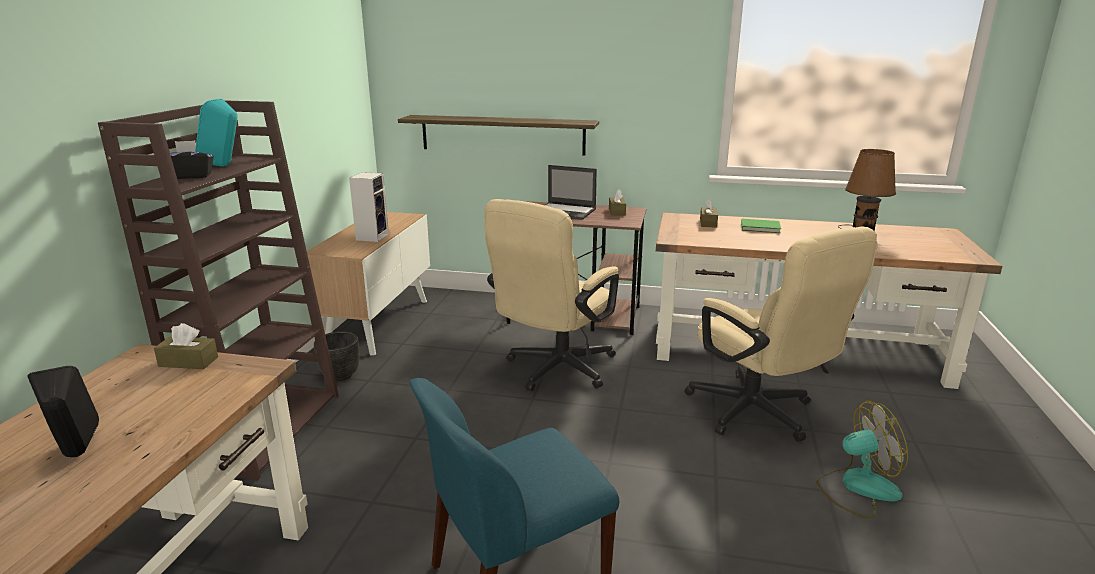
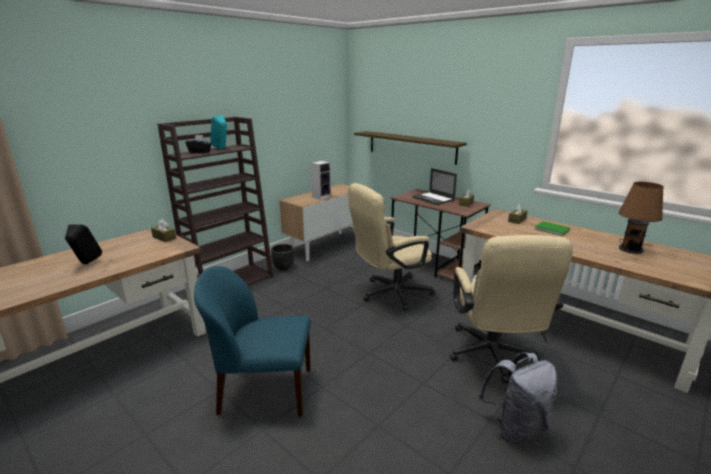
camera: 30 degrees right, 0 degrees up
(857, 487) = (515, 427): fan -> grey backpack

